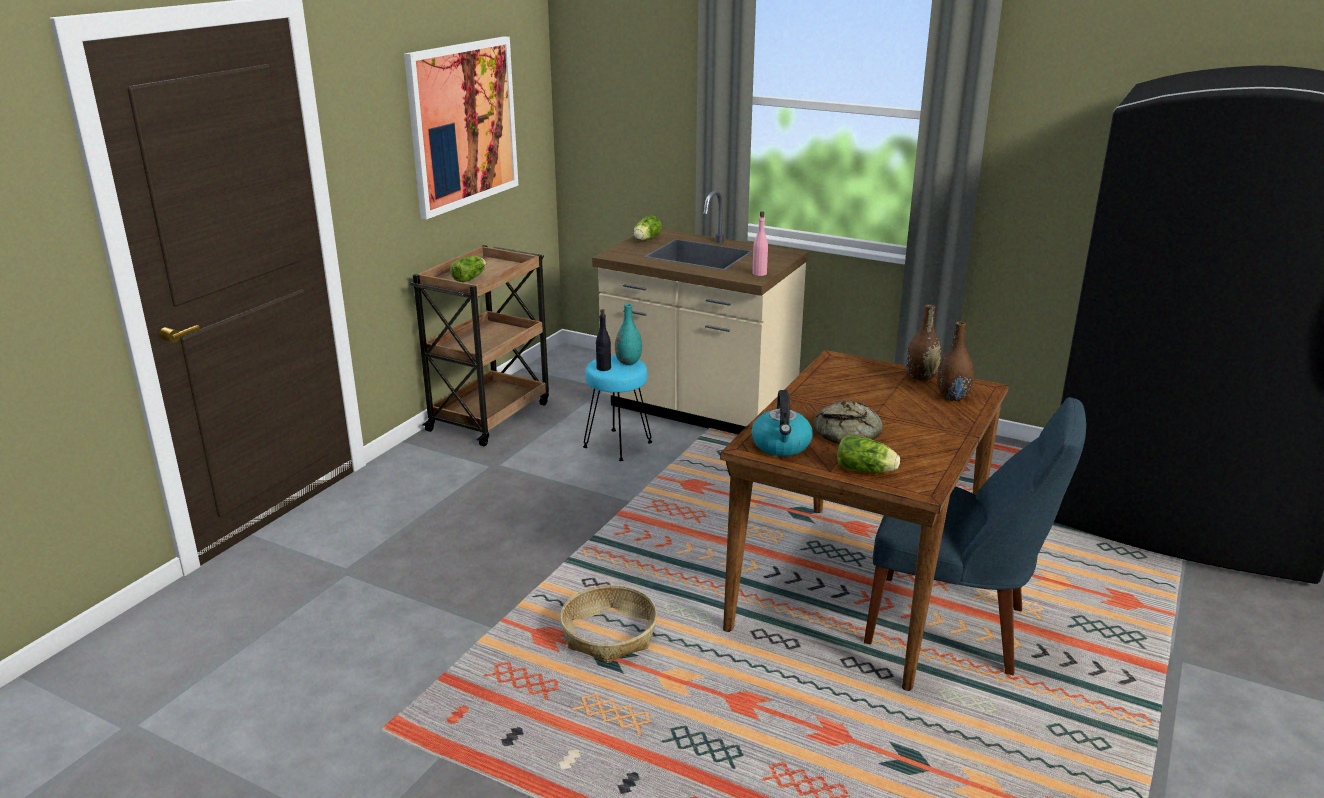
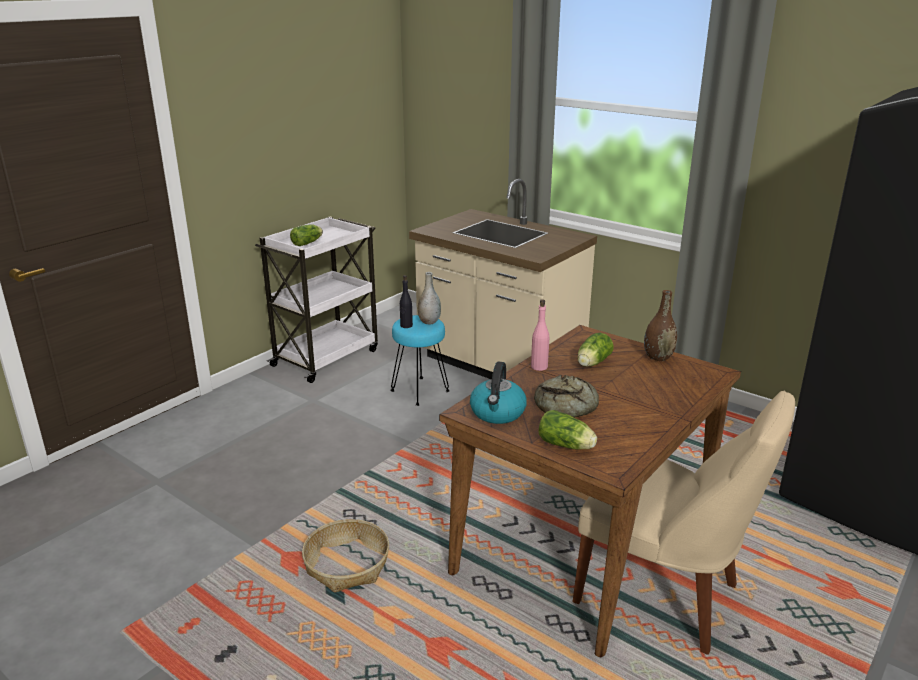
camera: 10 degrees right, 0 degrees up
(463, 124) = (312, 115): picture -> none
(490, 415) = (327, 357): brown cart -> white cart
(628, 362) = (429, 322): turquoise vase -> grey vase
(645, 239) = (461, 218): lettuce -> lettuce (592, 363)
(759, 273) = (543, 252): pink bottle -> pink bottle (539, 367)
(952, 397) = (681, 378): brown vase -> none
(954, 627) = (664, 596): blue chair -> beige chair

